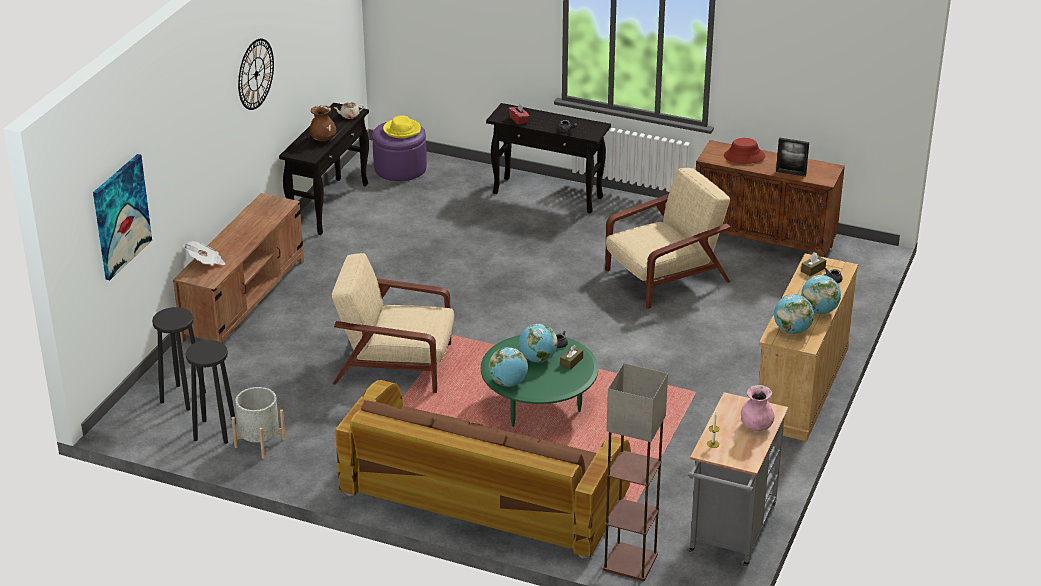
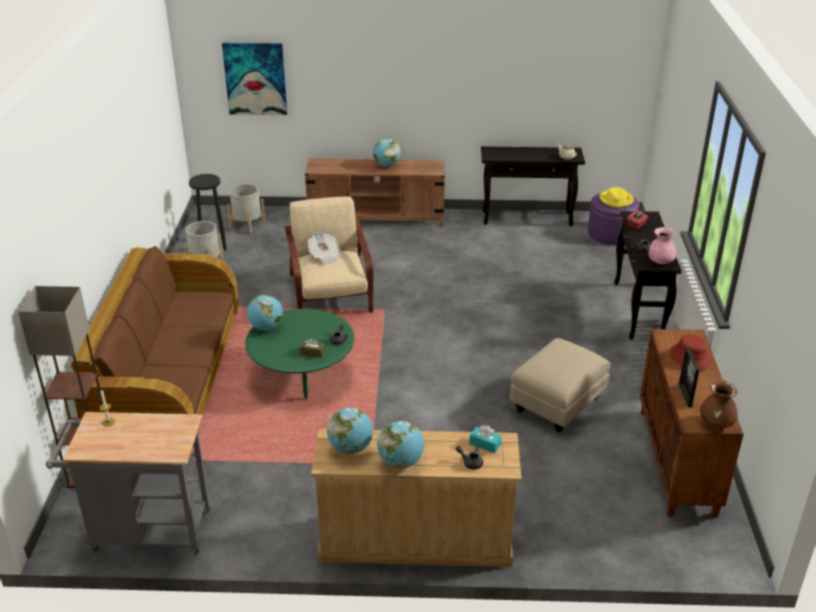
camera: 70 degrees right, 0 degrees up
(182, 397) = (247, 225): black stool -> grey planter
(205, 263) = (336, 163): newspaper -> newspaper (324, 256)
(255, 74) = (462, 64): wall clock -> none
(323, 139) = (520, 155): brown vase -> brown vase (716, 423)
(537, 359) = (309, 335): globe -> globe (387, 165)
(665, 277) = (556, 405): beige armchair -> beige ottoman
(756, 426) = (144, 445): pink vase -> pink vase (660, 261)
(813, 270) = (485, 444): brown tissue box -> turquoise tissue box

